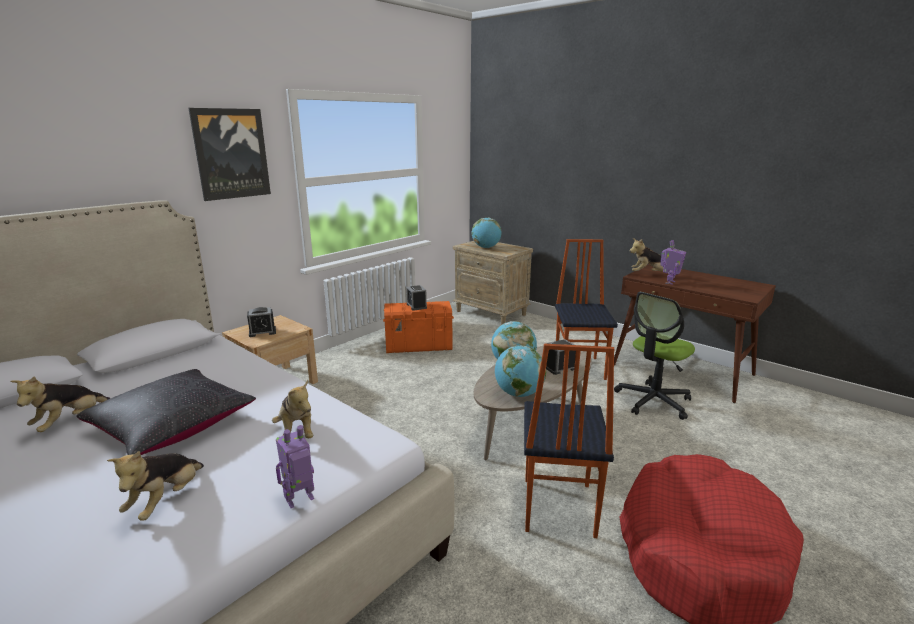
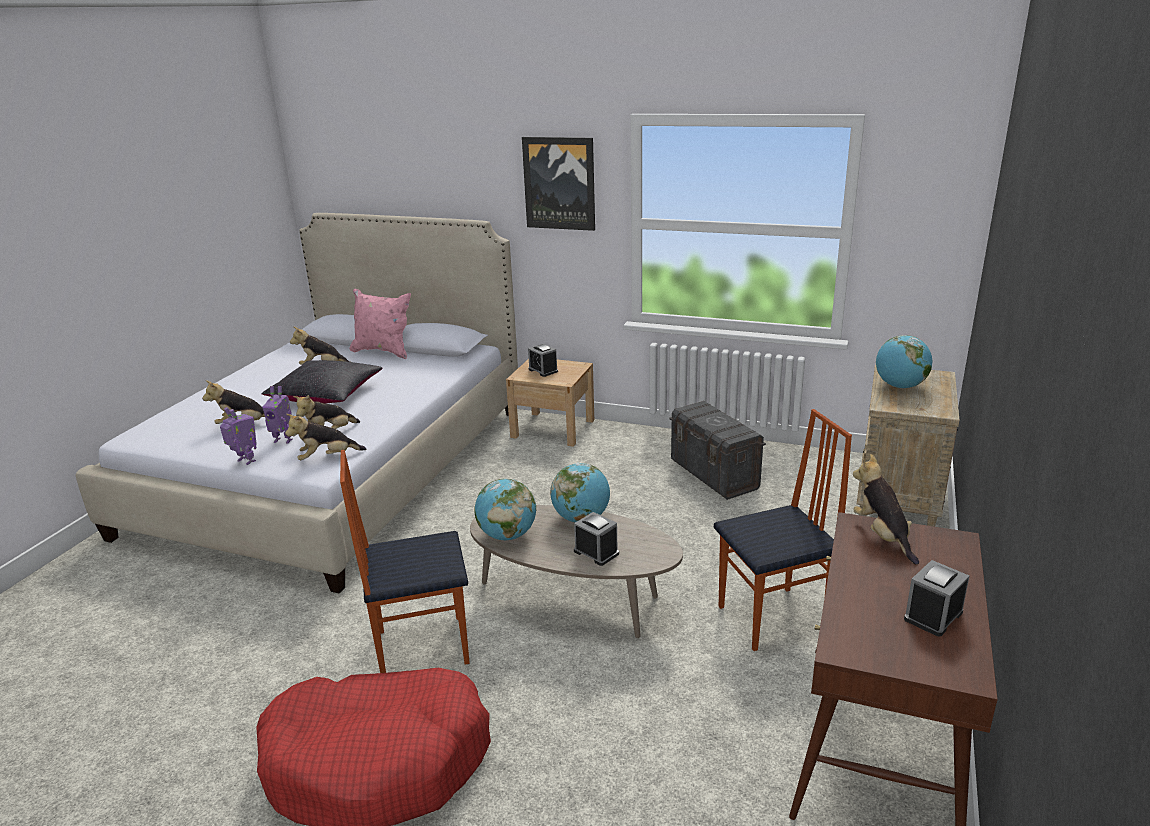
camera: 70 degrees right, 5 degrees up
(104, 379) = (383, 351): none -> pink pillow
(357, 437) = (327, 458): none -> plush toy
(416, 306) = (715, 420): alarm clock -> alarm clock (933, 616)
(419, 346) = (714, 475): orange storage box -> grey storage box
(653, 401) = (718, 709): office chair -> none
(669, 282) = (853, 558): toy robot -> toy robot (283, 440)

